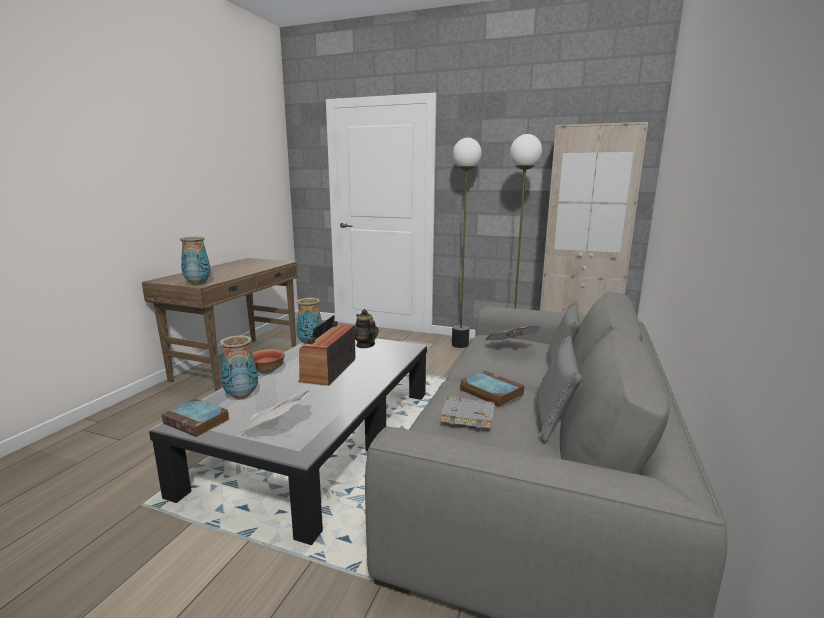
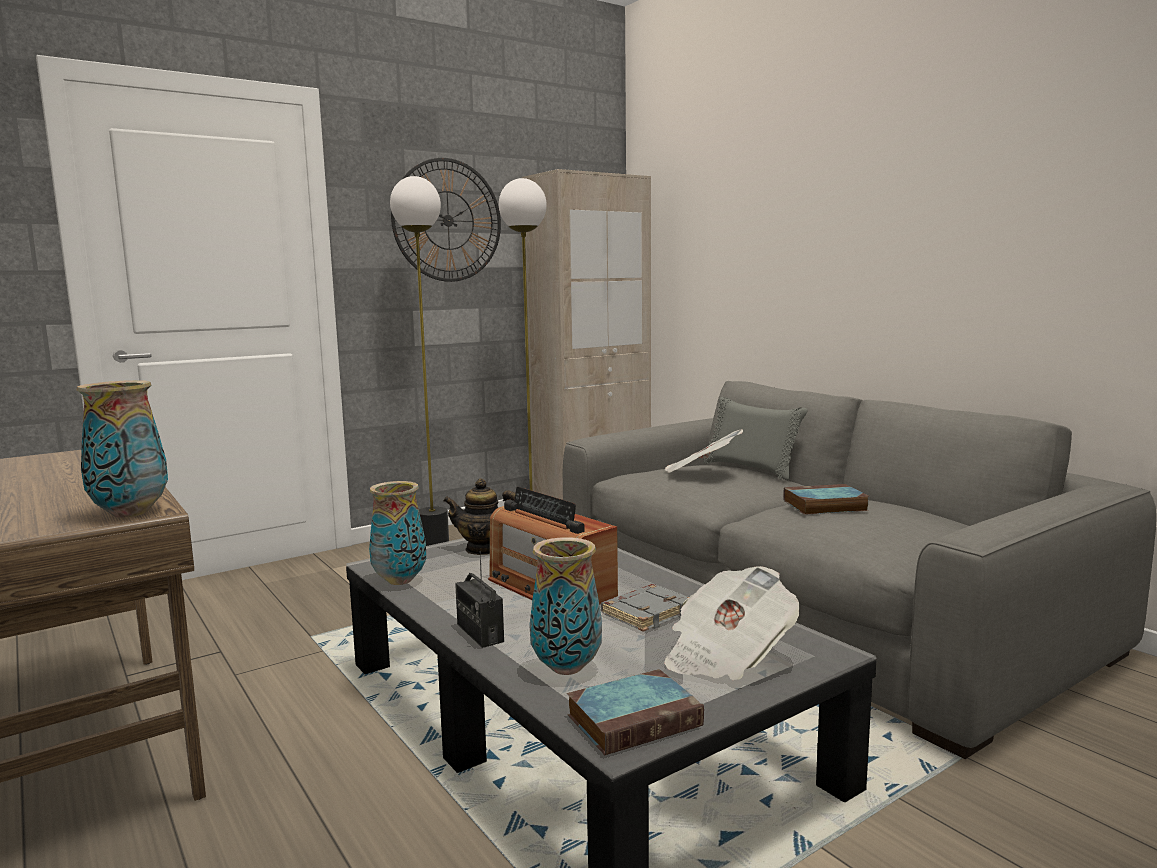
camera: 55 degrees left, 5 degrees down
(266, 371) = (479, 633): bowl -> radio
(468, 416) = (880, 524): grey book -> grey book (647, 613)
(504, 161) = (447, 220): none -> wall clock
(554, 415) = (891, 503): grey pillow -> none

